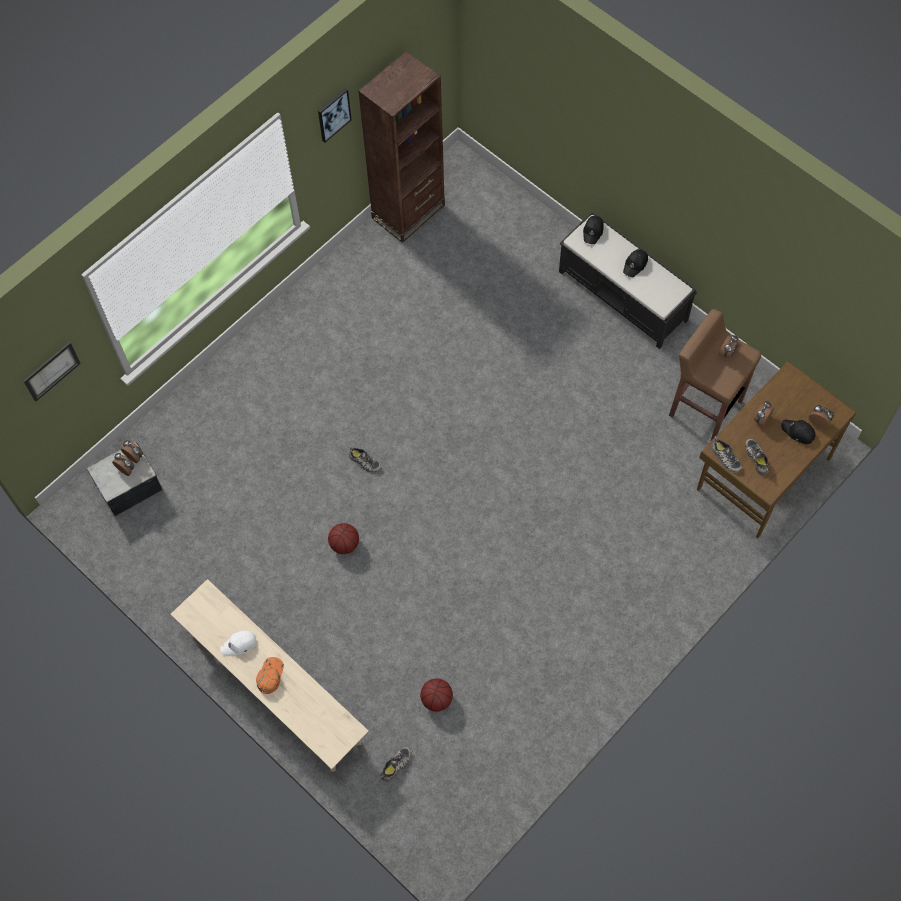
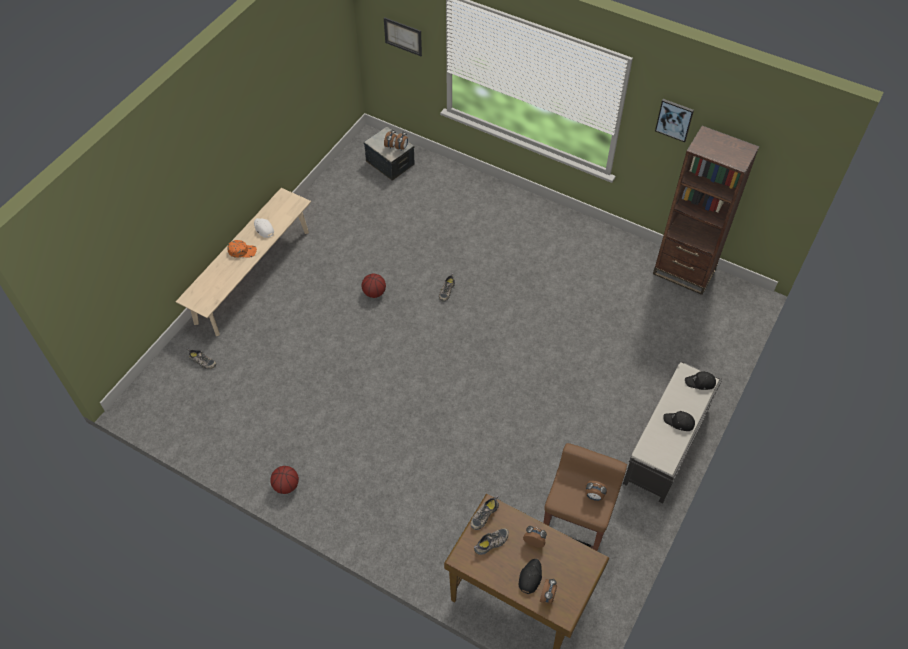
camera: 75 degrees right, 10 degrees down
(437, 699) = (258, 377): basketball -> basketball (286, 486)

